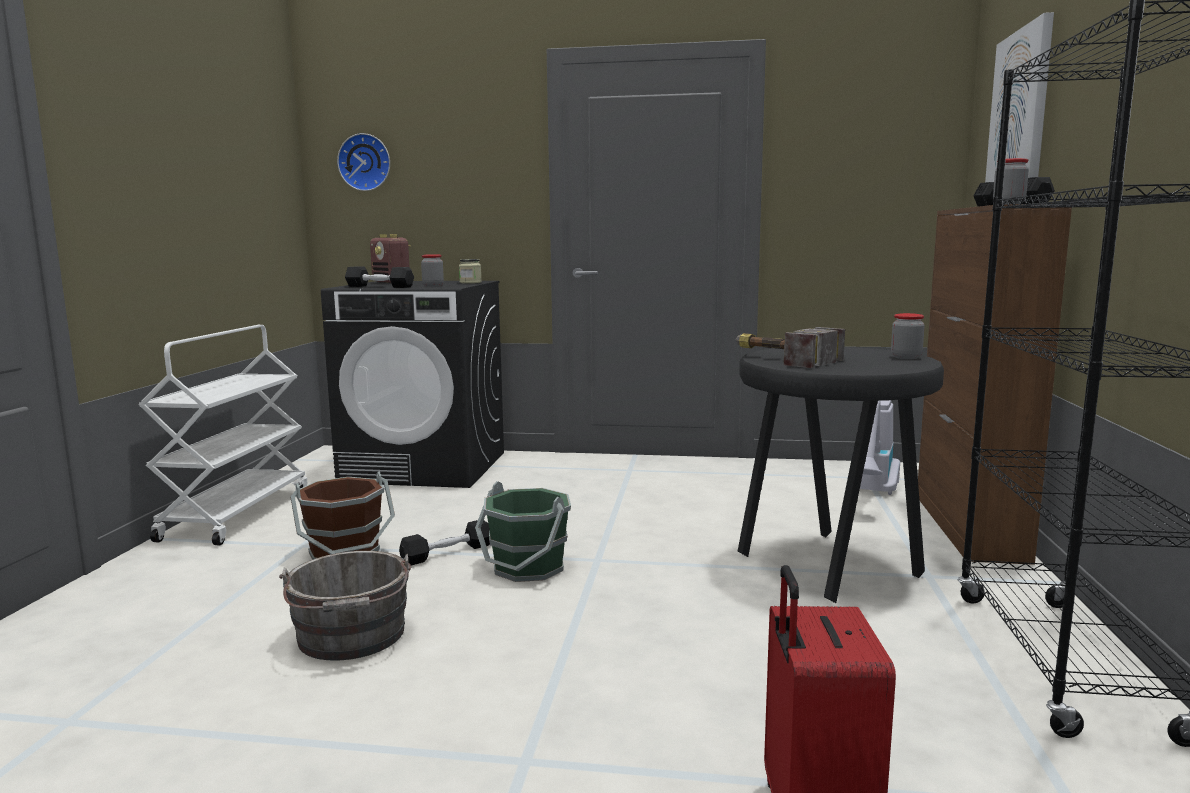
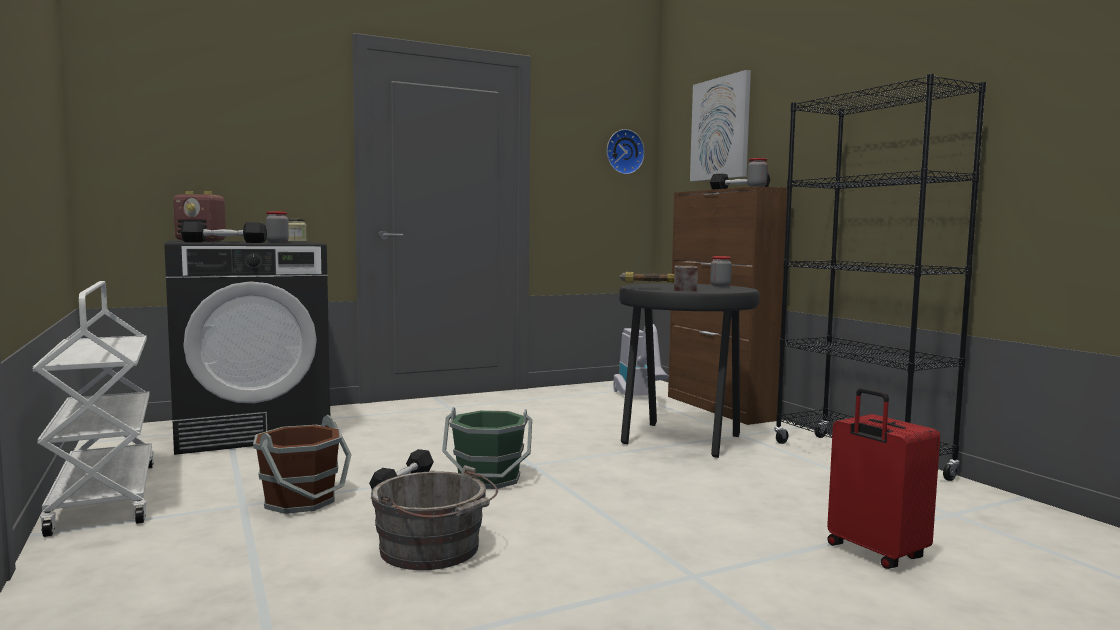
camera: 35 degrees left, 5 degrees down
(365, 162) = (153, 116): wall clock -> wall clock (623, 152)

